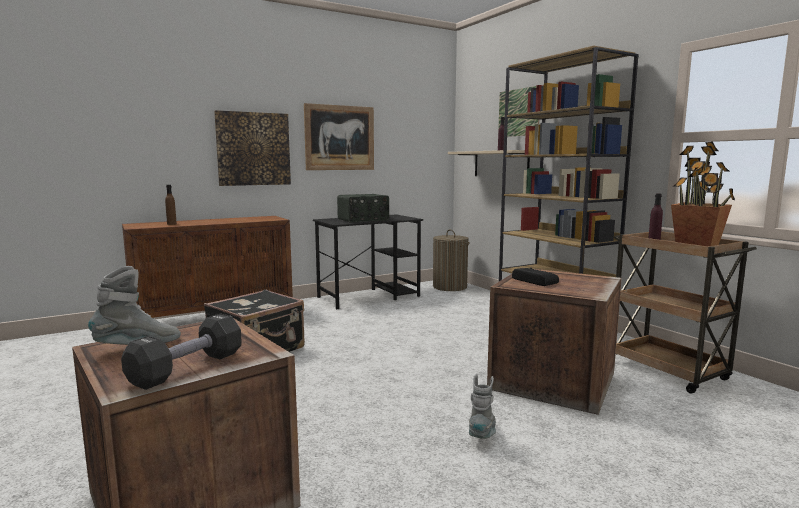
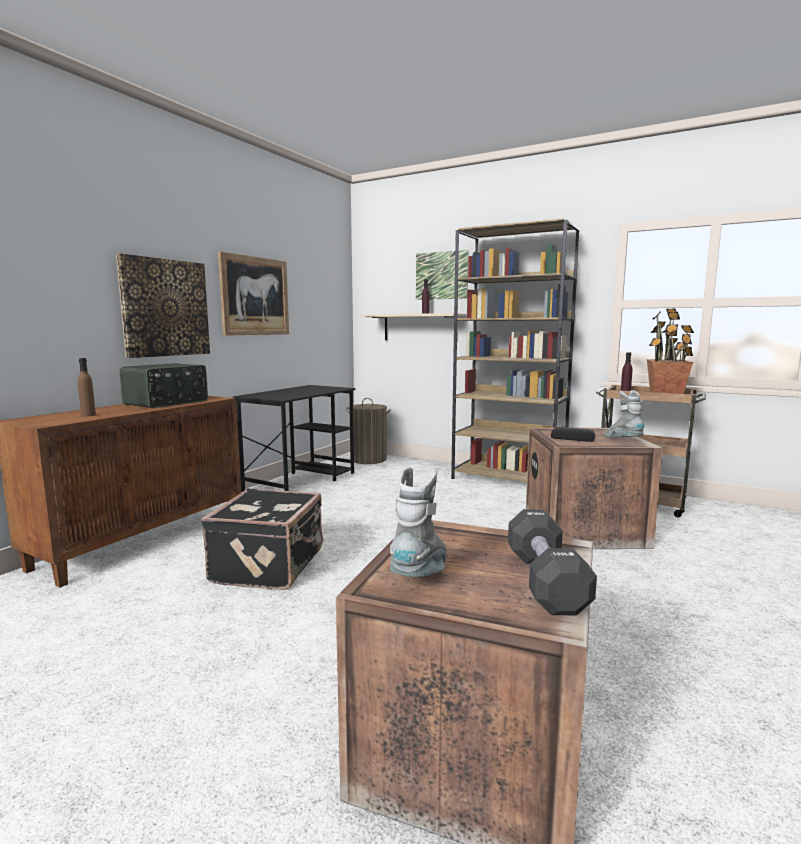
camera: 30 degrees left, 0 degrees up
(363, 220) = (297, 393): radio -> radio (167, 402)
(482, 434) = (609, 589): grey boot -> grey boot (623, 441)

